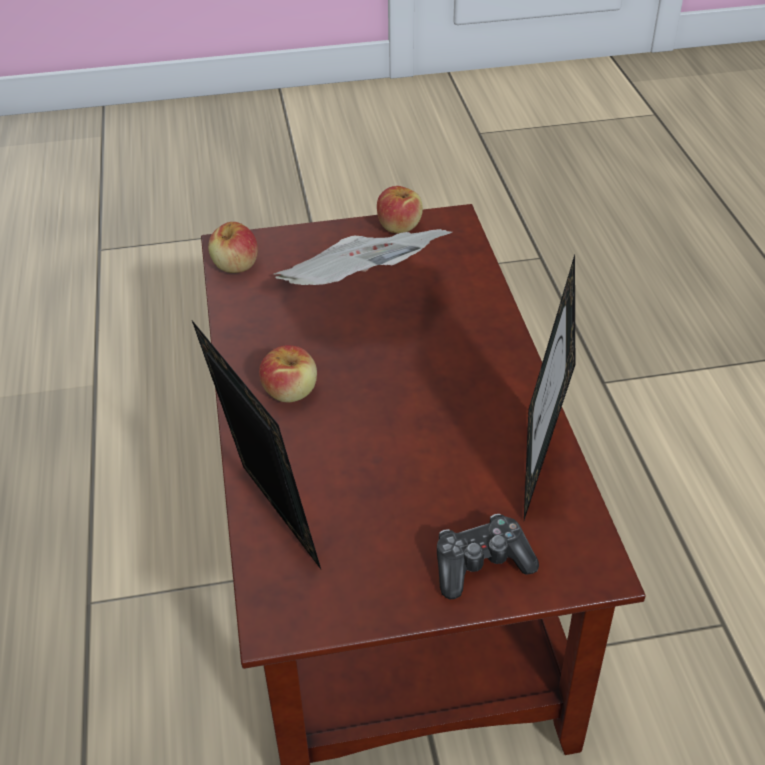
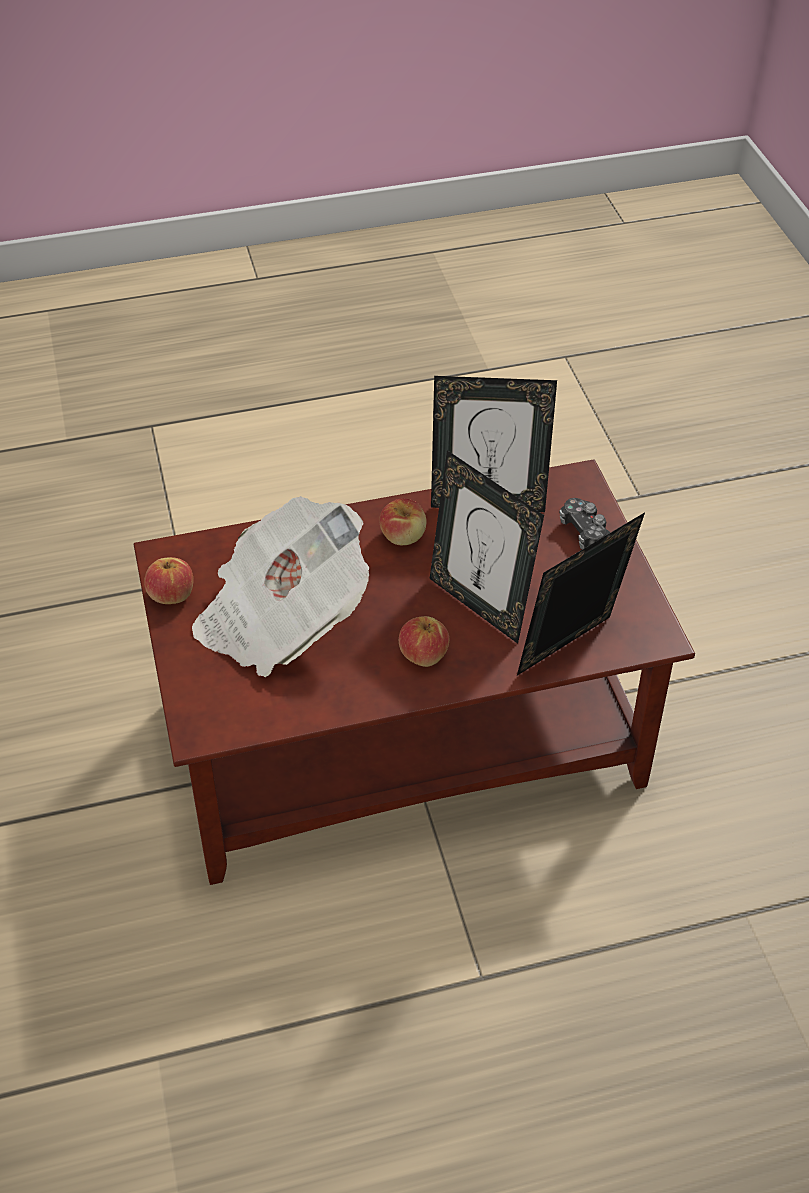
camera: 95 degrees left, 5 degrees up
(235, 265) = (235, 720): apple -> apple (403, 536)
(359, 442) = (479, 605): none -> picture frame

